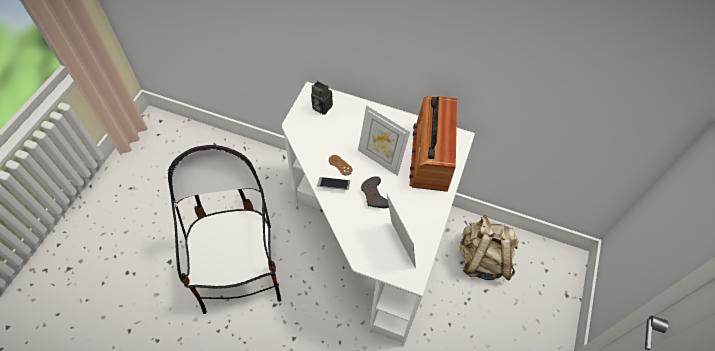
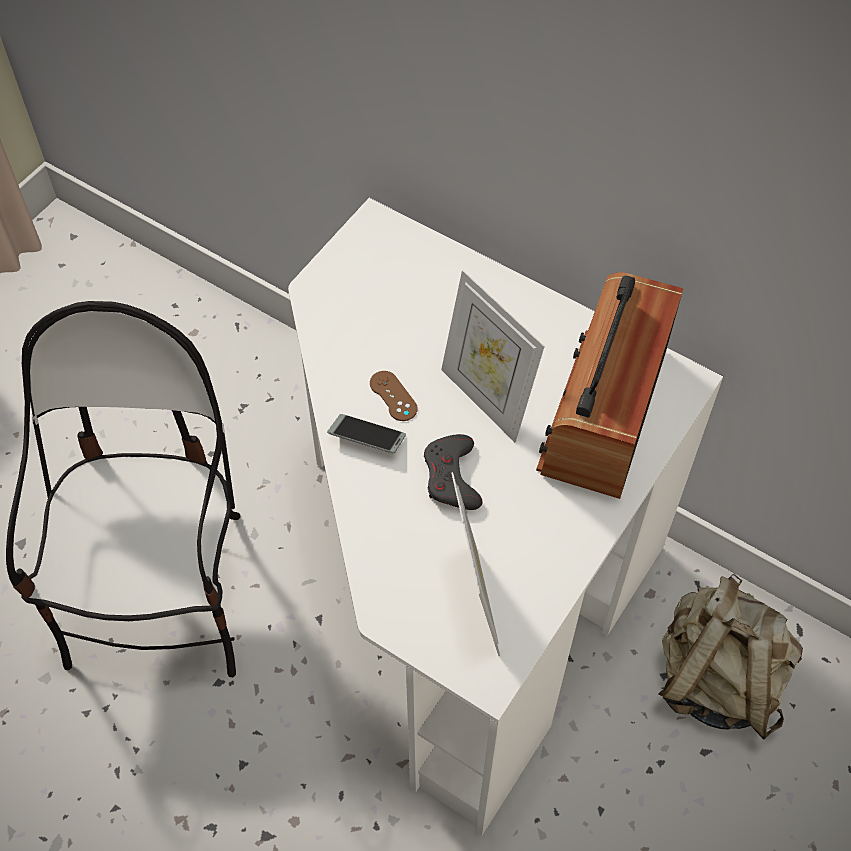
camera: 15 degrees right, 0 degrees up
(320, 107) = (384, 260): camera -> none

